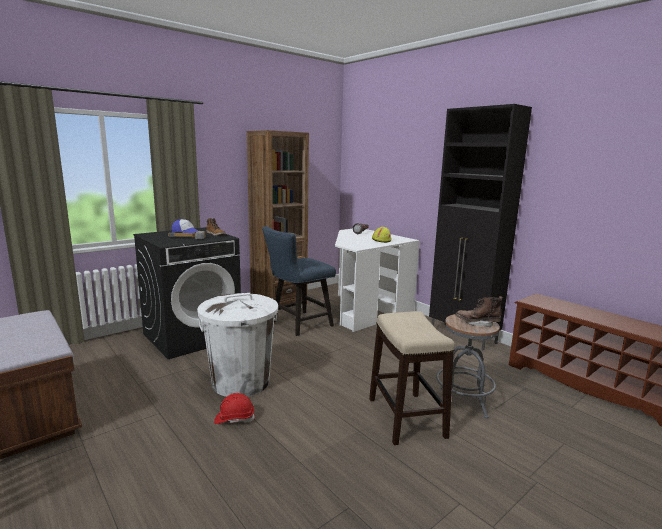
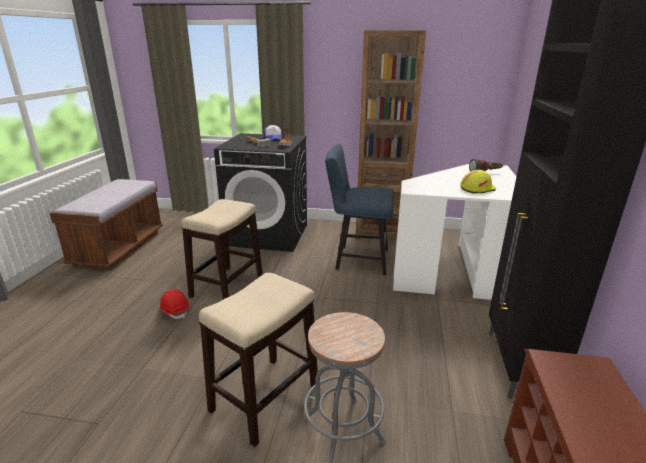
camera: 50 degrees right, 10 degrees up
(241, 382) = (227, 286): white trash can -> stool
(477, 323) = (347, 339): brown boot -> none

